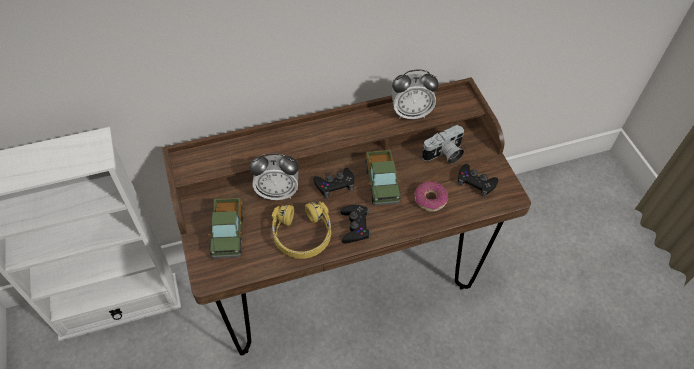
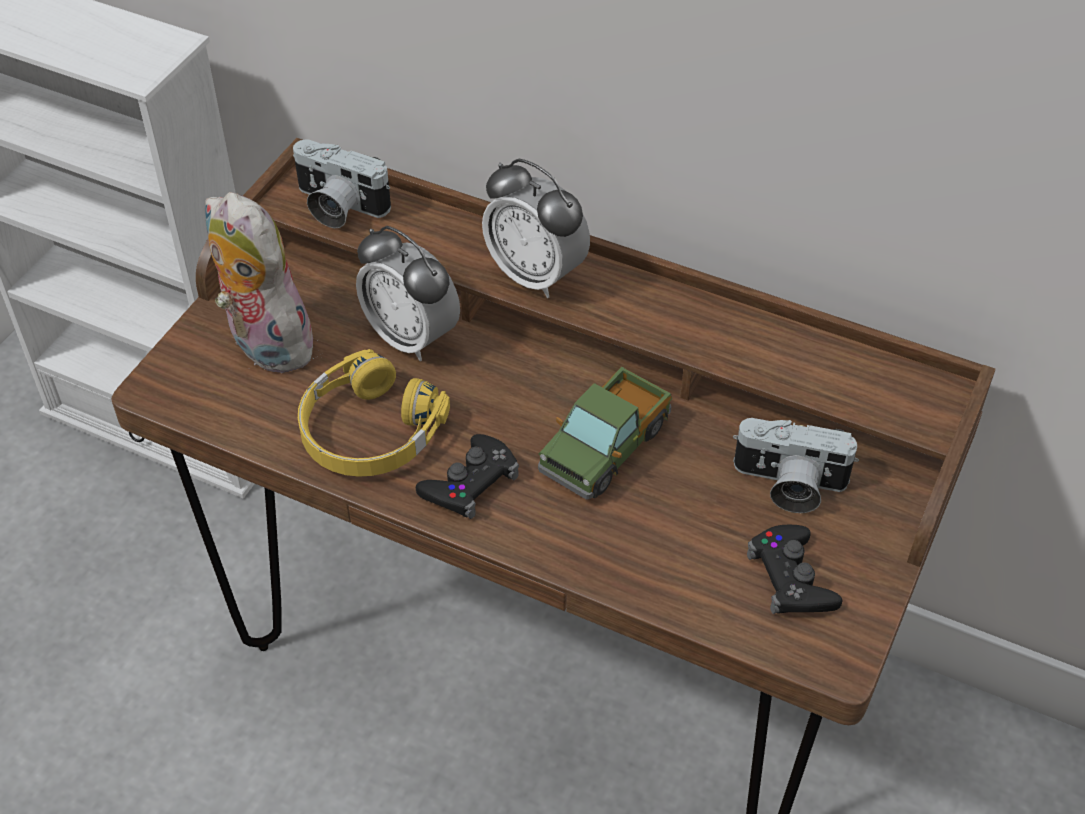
camera: 45 degrees right, 5 degrees down
(208, 163) = (337, 207): none -> camera
(228, 233) = (264, 344): toy truck -> plush toy
(335, 185) = (519, 392): black game controller -> none
(411, 113) = (784, 354): alarm clock -> alarm clock (536, 275)
(430, 199) = (660, 540): donut -> none

